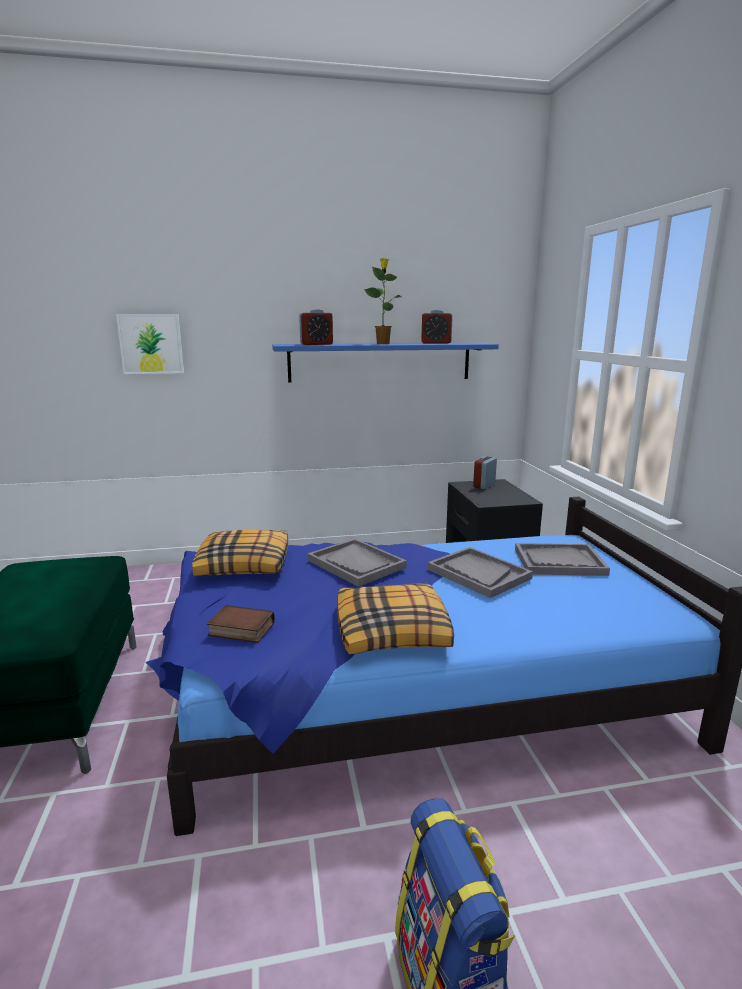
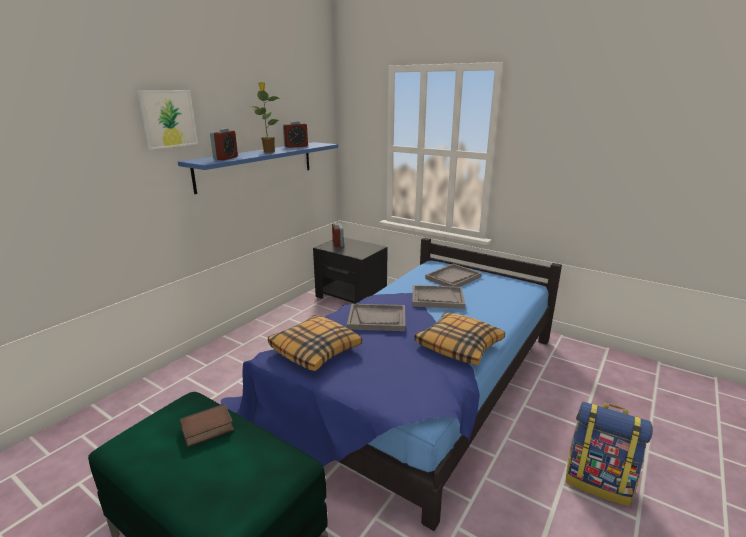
camera: 45 degrees left, 5 degrees up
(151, 344) = (59, 177): picture -> picture (168, 119)
(240, 630) = (401, 386): book -> book (207, 430)

